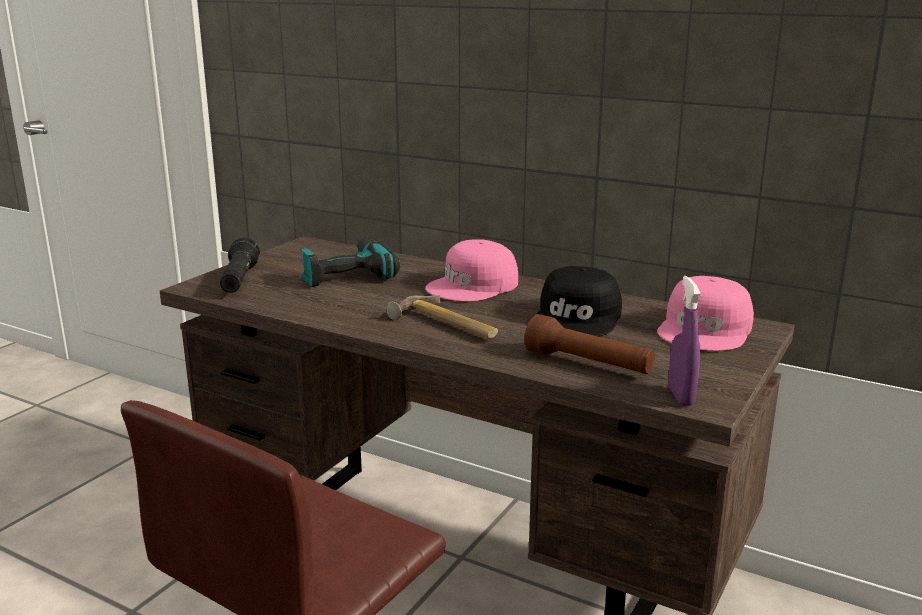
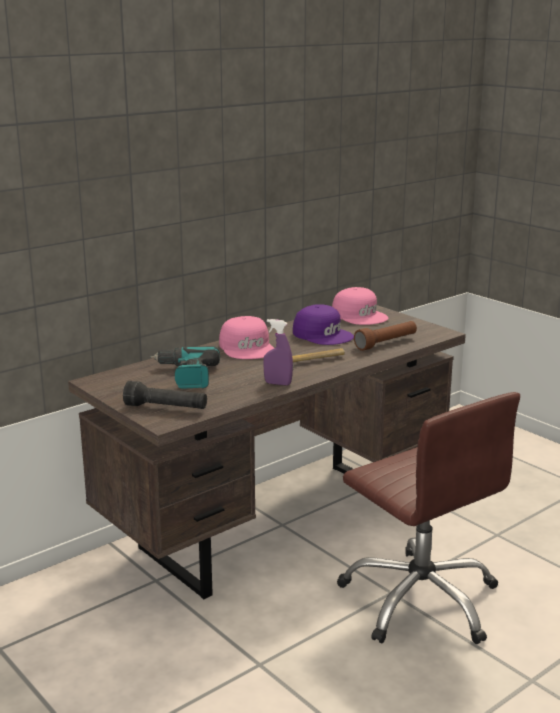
camera: 70 degrees left, 0 degrees up
(578, 318) = (323, 334): black cap -> purple cap
(680, 397) = (432, 335): purple spray bottle -> purple spray bottle (278, 383)

